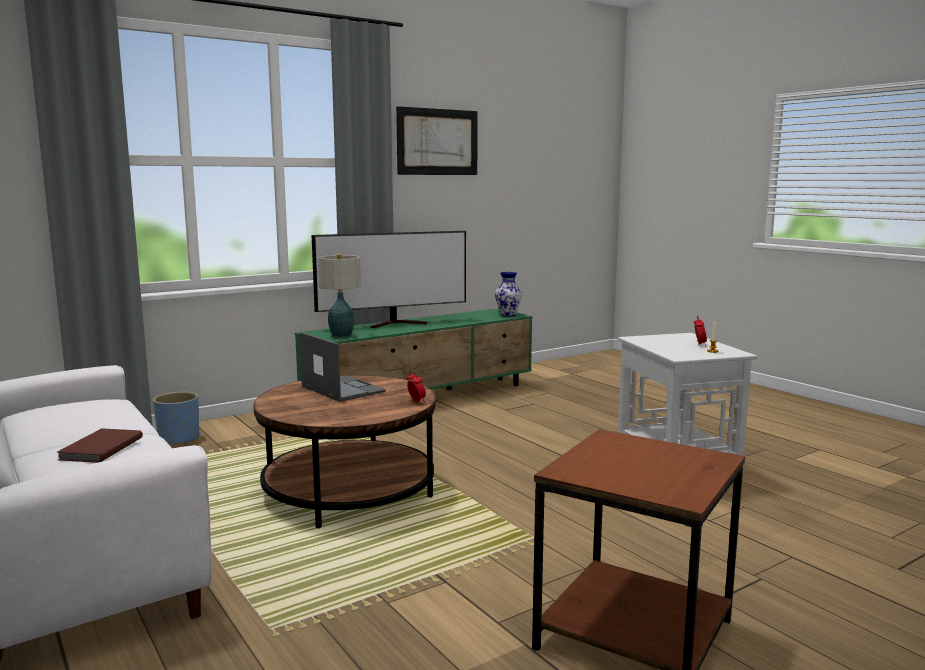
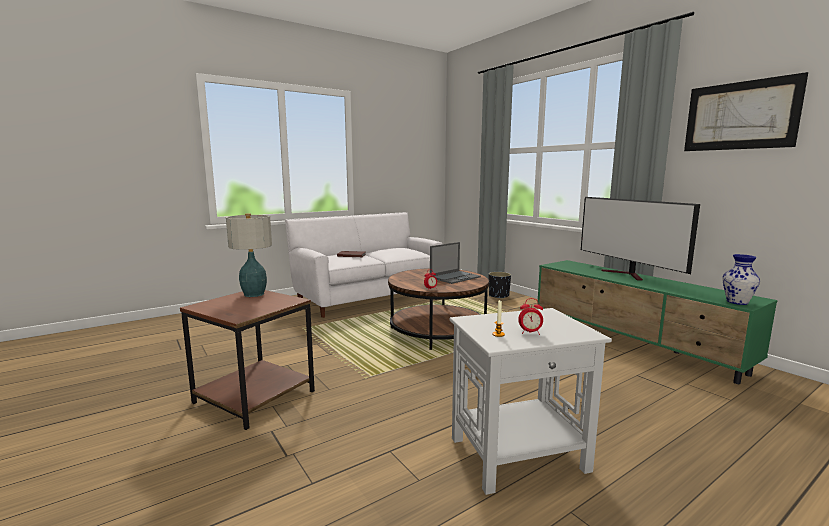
camera: 90 degrees right, 0 degrees up
(178, 439) = (498, 296): blue planter -> black planter
(342, 335) = (566, 267): table lamp -> table lamp (253, 294)

